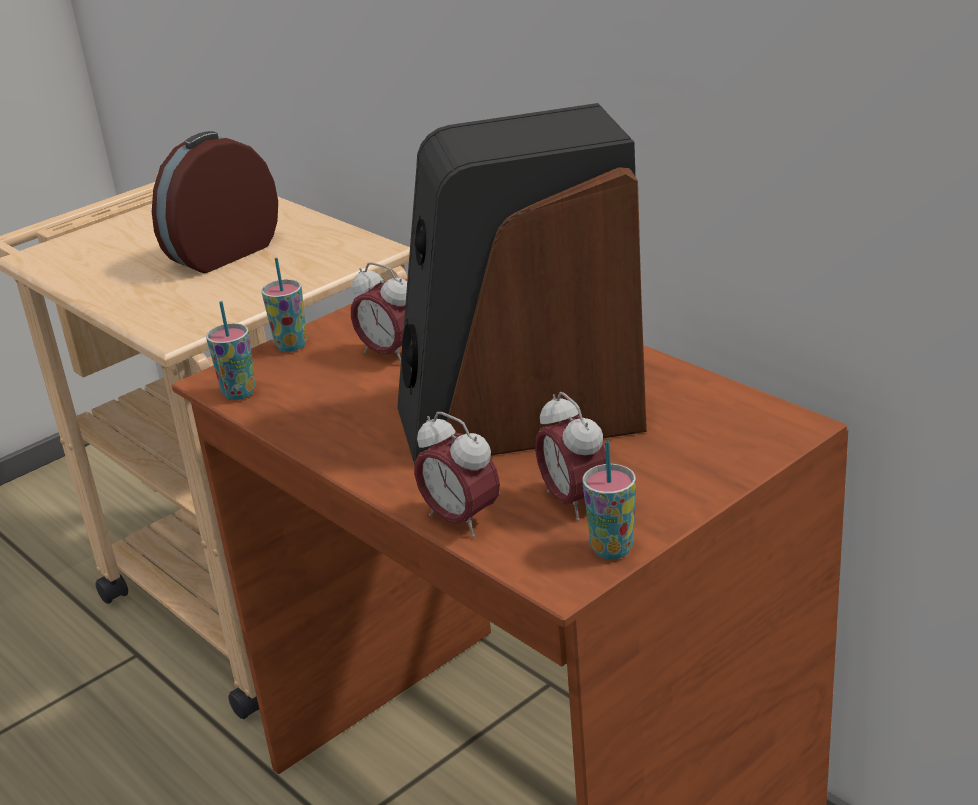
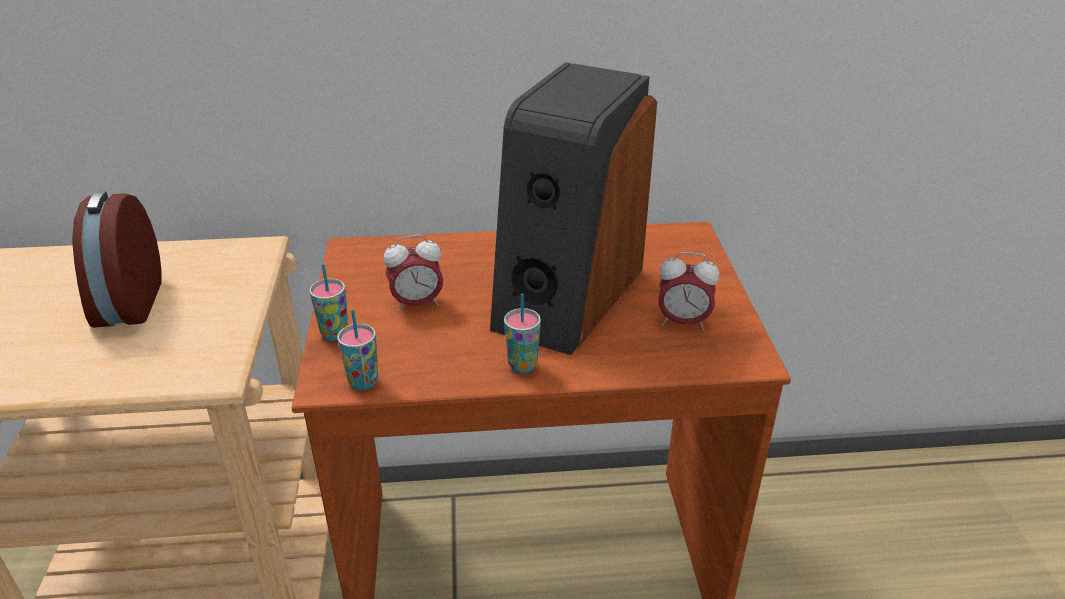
camera: 55 degrees left, 5 degrees up
(460, 520) = (654, 366): alarm clock -> none
(612, 549) = (743, 333): cup -> cup (522, 365)

